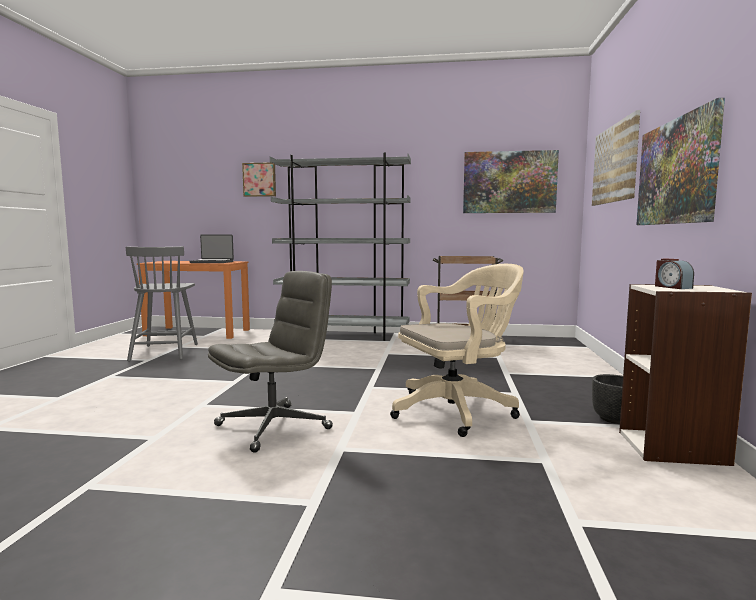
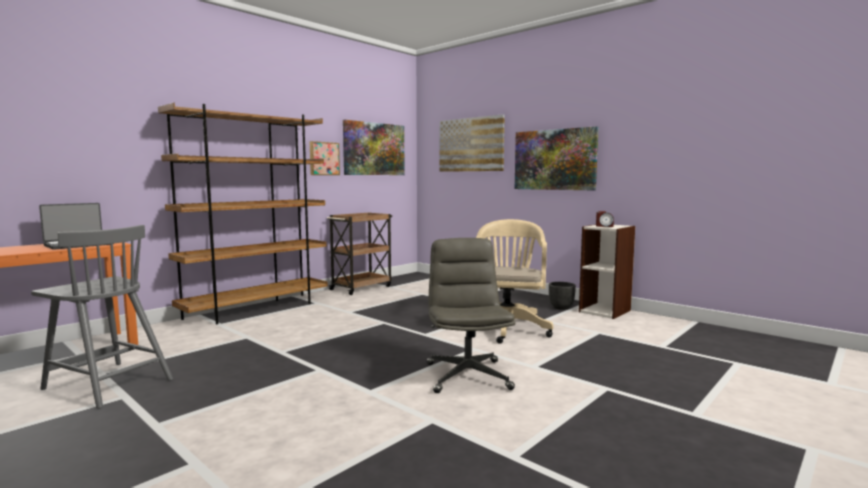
camera: 55 degrees left, 0 degrees up
(259, 180) = (121, 127): picture -> picture (323, 158)
(343, 335) = (257, 309): grey bookcase -> brown bookcase

